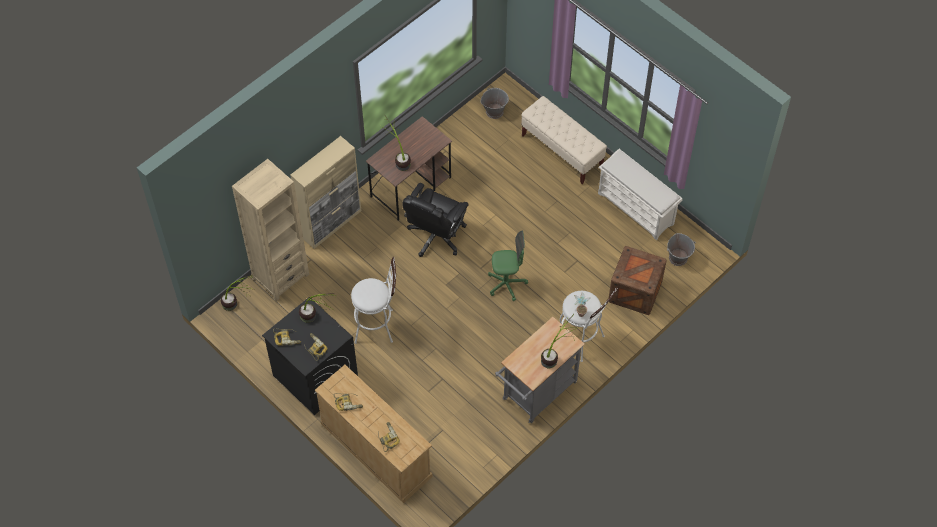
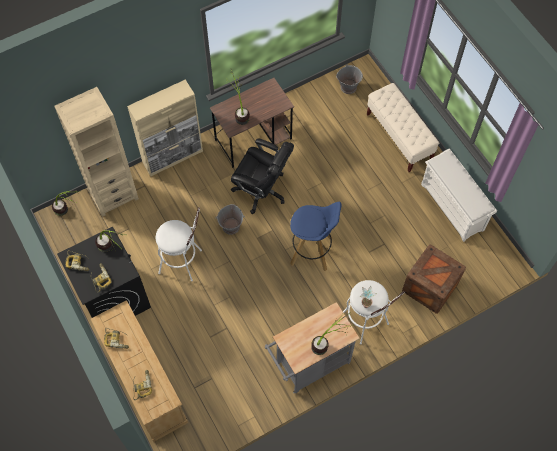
camera: 15 degrees right, 5 degrees up
(436, 236) = (261, 190): black office chair -> black office chair turned 105 degrees counterclockwise
(506, 284) = (312, 251): green office chair -> blue stool
(678, 258) = (480, 264): grey bucket -> grey bucket (231, 226)

